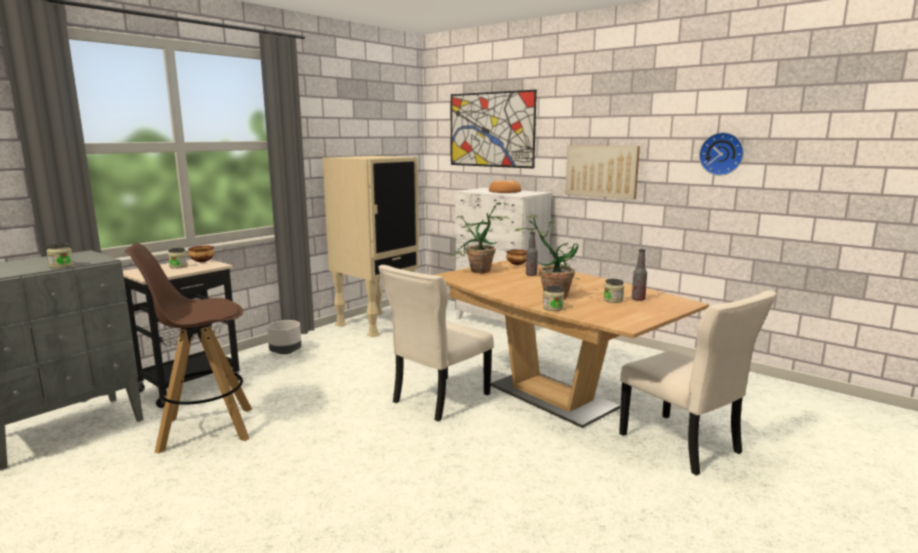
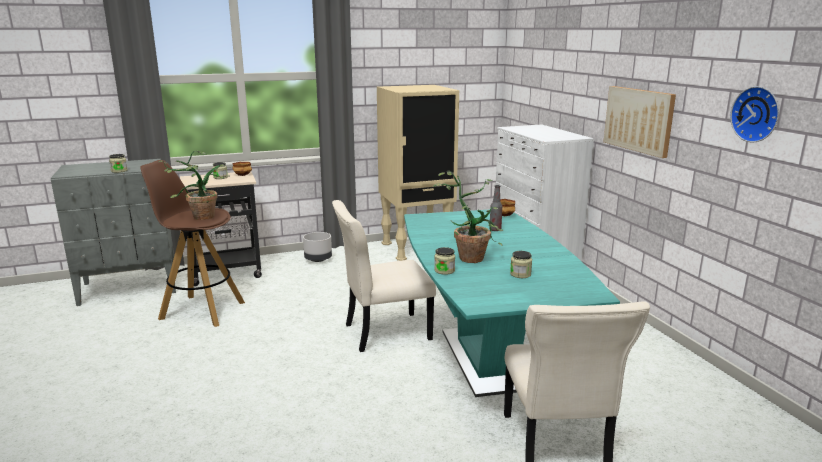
camera: 30 degrees right, 5 degrees up
(478, 272) = (451, 218): potted plant -> potted plant (198, 218)
(491, 129) = (552, 62): picture -> none
(504, 191) = (544, 132): bread -> none
(552, 397) = (486, 359): brown dining table -> turquoise dining table
(638, 299) = (549, 279): bottle -> none

